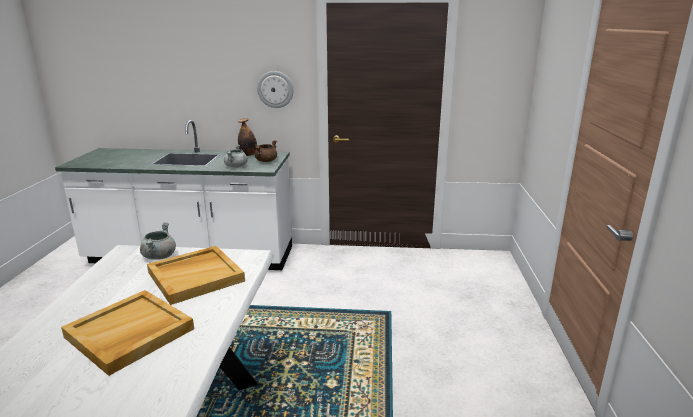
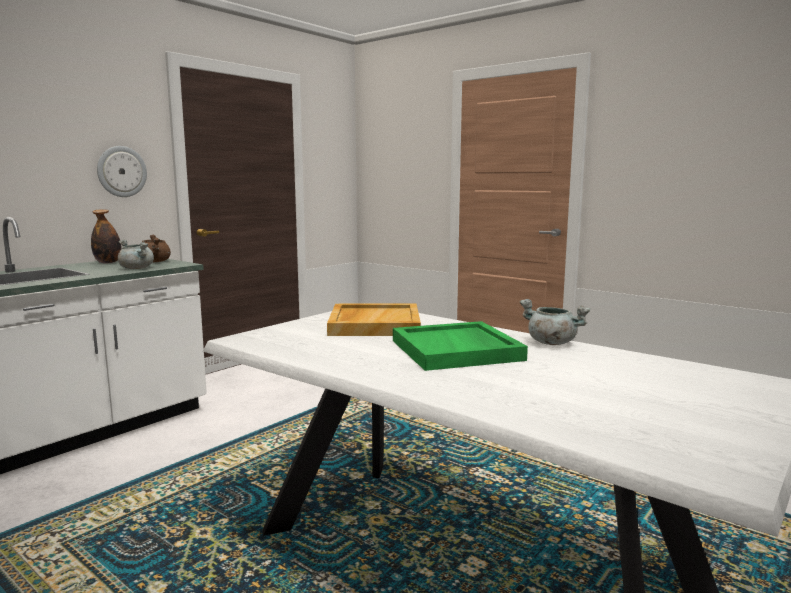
camera: 55 degrees left, 10 degrees down
(129, 334) = (457, 350): beige tray -> green tray
(159, 256) = (291, 329): grey cooking pot -> grey cooking pot (551, 343)

